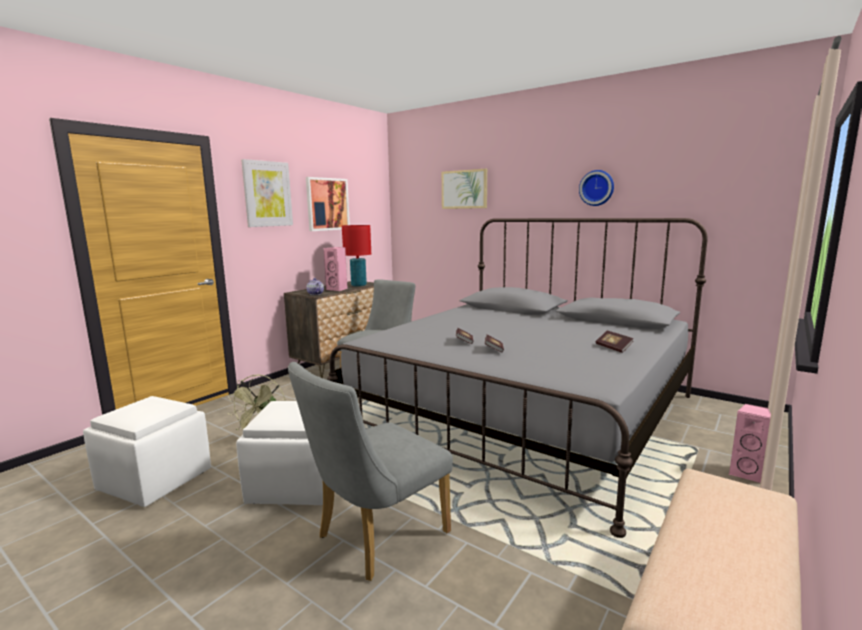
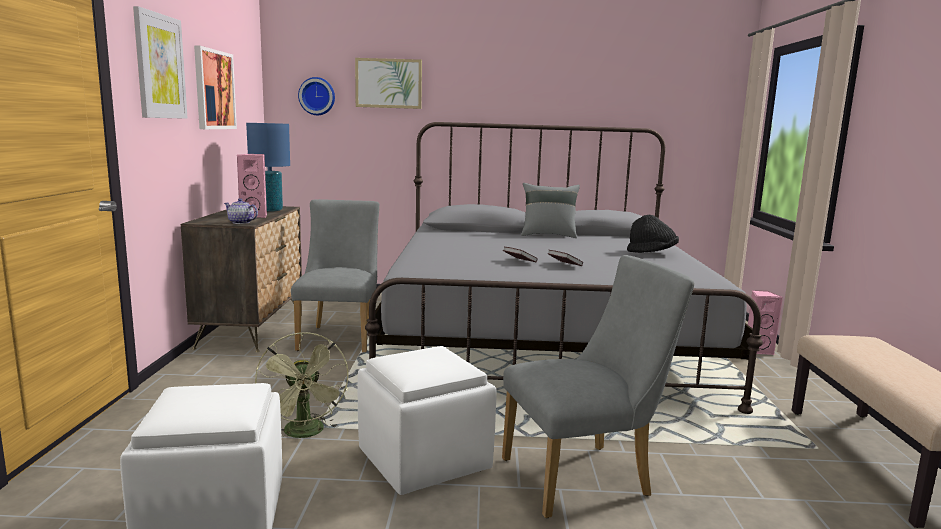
camera: 35 degrees left, 0 degrees up
(359, 285) = (271, 210): red table lamp -> blue table lamp
(375, 538) = (585, 477): grey chair -> grey chair turned 120 degrees counterclockwise
(554, 319) = (548, 235): none -> grey pillow
(597, 188) = (556, 93): wall clock -> wall clock (317, 96)
(613, 348) = (652, 253): book -> black hat

